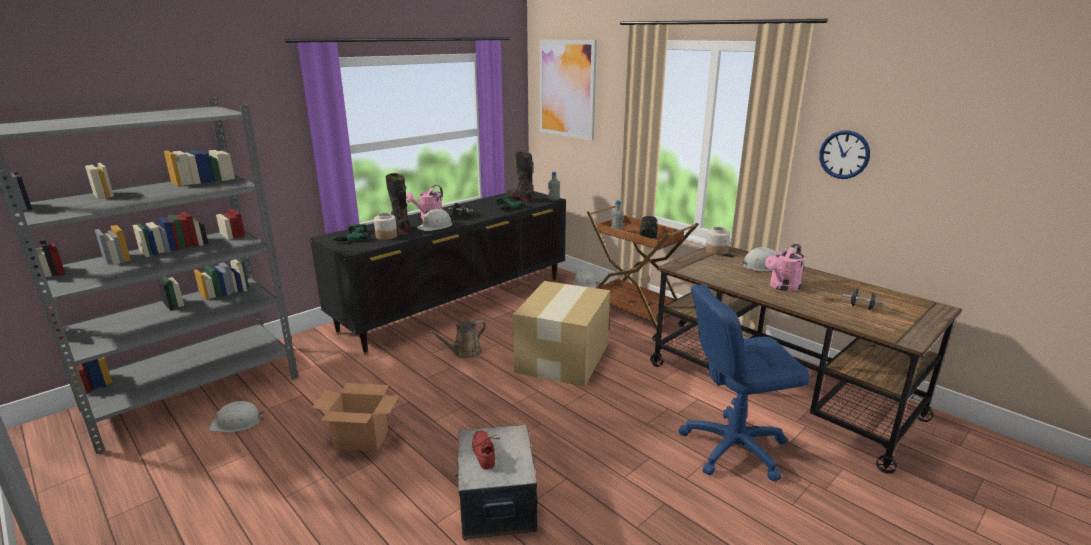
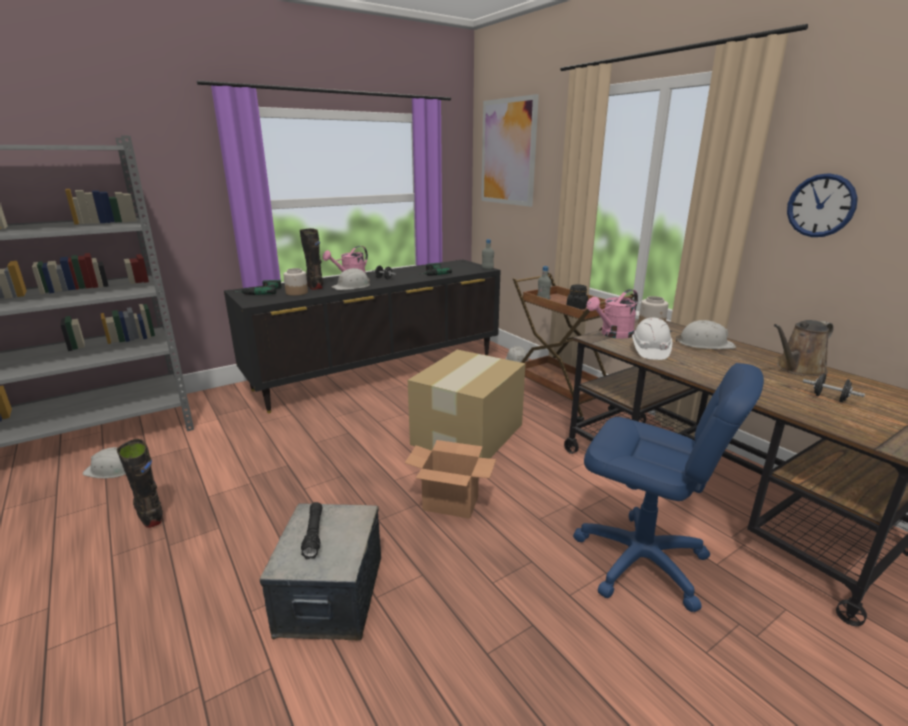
camera: 10 degrees right, 0 degrees up
(362, 440) = (221, 501): cardboard box -> cardboard box (451, 503)
(464, 352) = (367, 419): brown watering can -> brown watering can (798, 369)
(485, 453) = (314, 534): red shoe -> black flashlight
(520, 199) = (453, 267): black boot -> black boot (149, 513)
(723, 276) = (650, 351): none -> white hard hat
(733, 447) = (641, 561): blue office chair -> blue office chair turned 150 degrees counterclockwise
(782, 287) = (723, 367): pink watering can -> pink watering can (613, 334)

